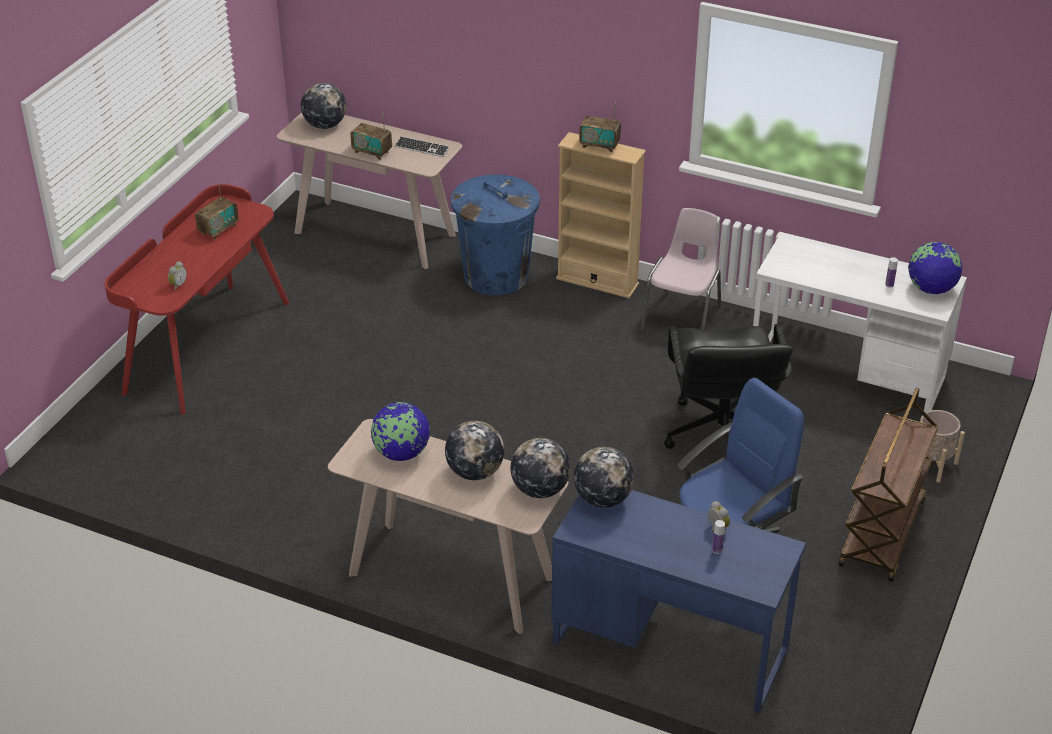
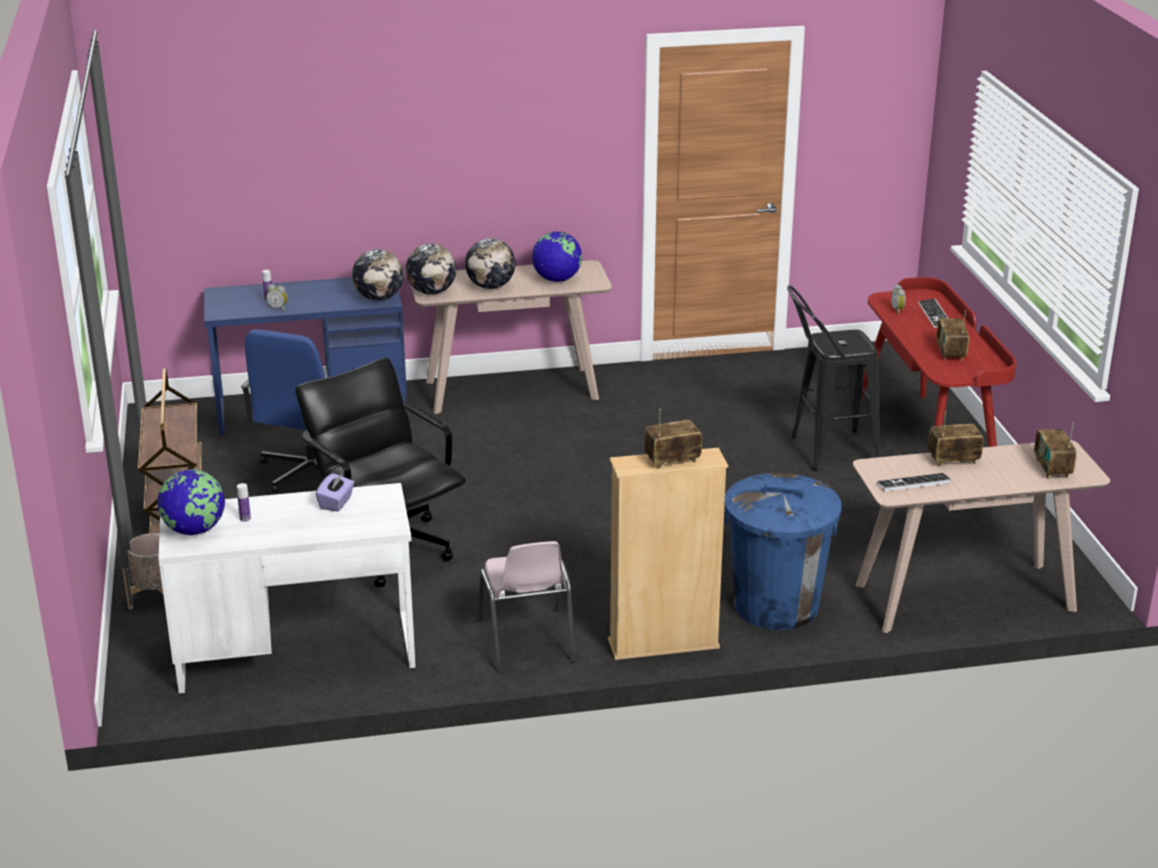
camera: 145 degrees right, 10 degrees down
(160, 269) = (934, 315): none -> keyboard
(286, 376) = (824, 451): none -> black stool
(325, 125) = (1052, 468): globe -> radio
(815, 273) = (336, 503): none -> purple tissue box

